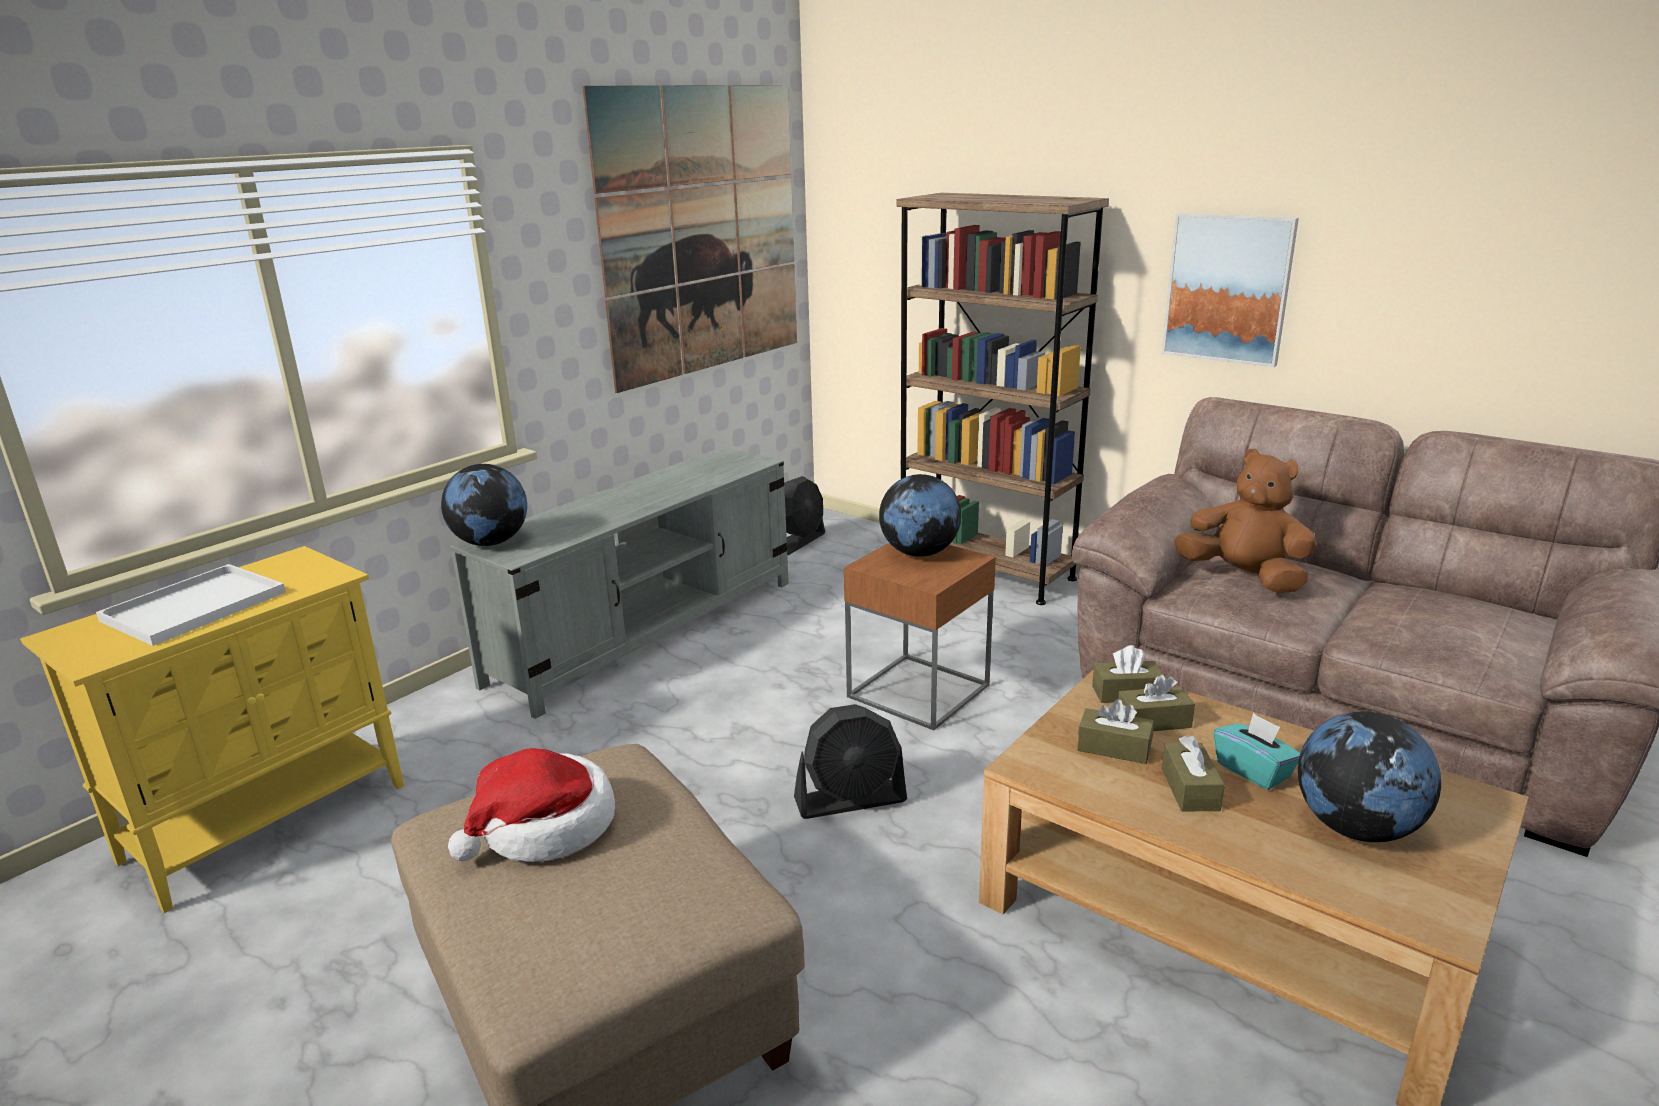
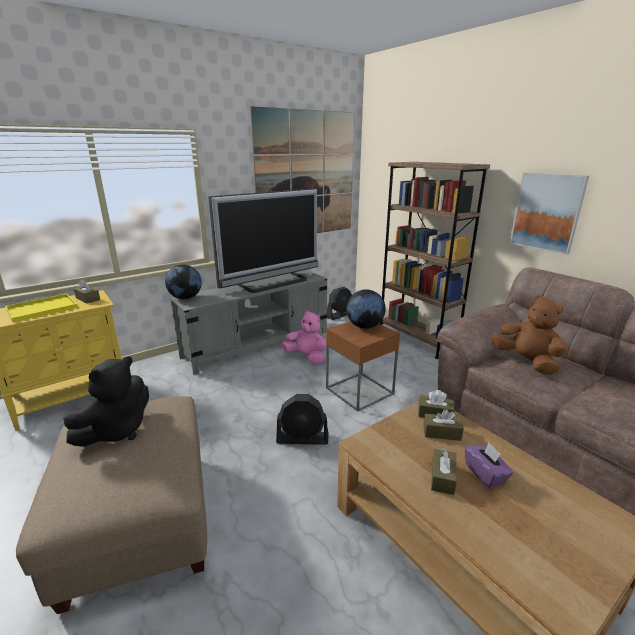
camera: 15 degrees right, 0 degrees up
(192, 608) = (41, 309): white tray -> yellow tray
(544, 828) = (117, 430): hat -> black plush toy
(672, 484) = (274, 283): none -> television
(772, 642) = (306, 357): none -> pink plush toy
(1114, 748) = (412, 444): brown tissue box -> brown tissue box (88, 299)
(1253, 771) = (485, 474): turquoise tissue box -> purple tissue box
(1356, 828) = (533, 526): globe -> none

